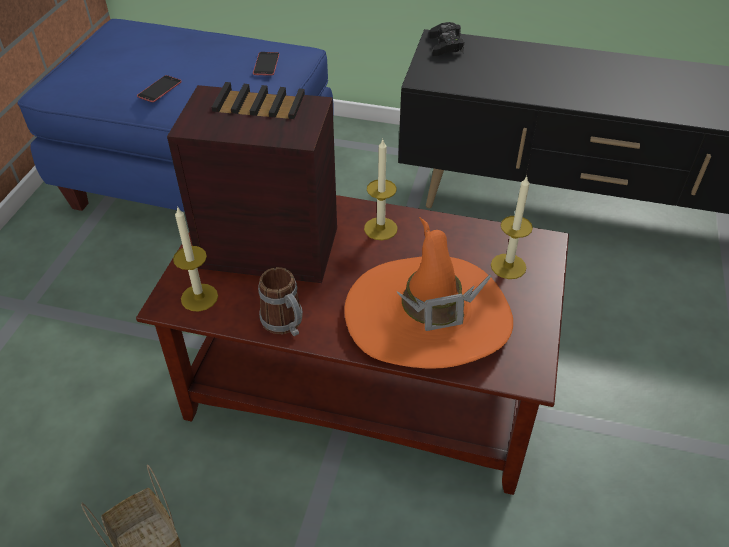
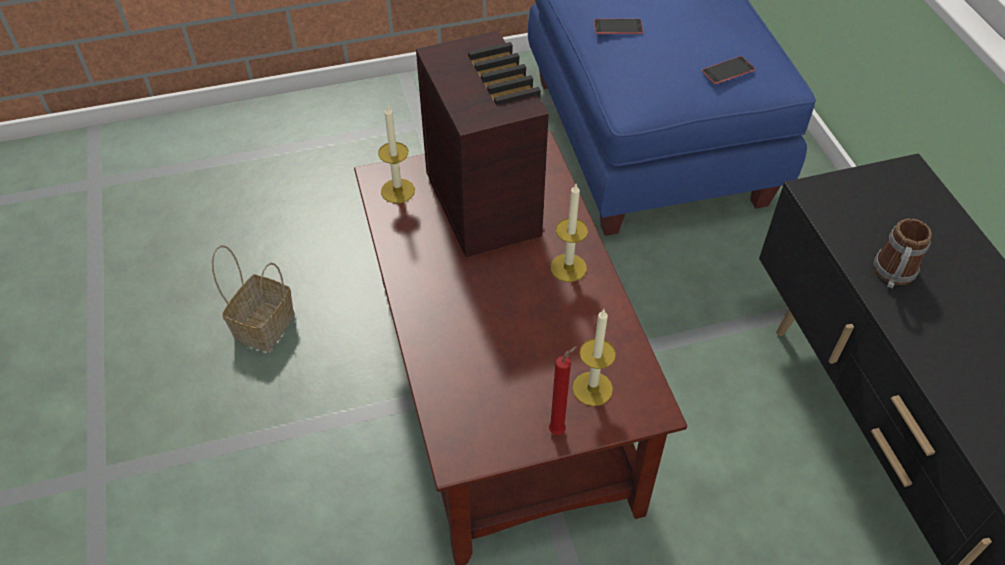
camera: 60 degrees right, 5 degrees up
(286, 324) = (405, 258): mug -> mug (892, 275)
(428, 316) = (479, 350): orange hat -> none
(445, 46) = (903, 185): black game controller -> none
(536, 301) = (559, 430): none -> red candle

